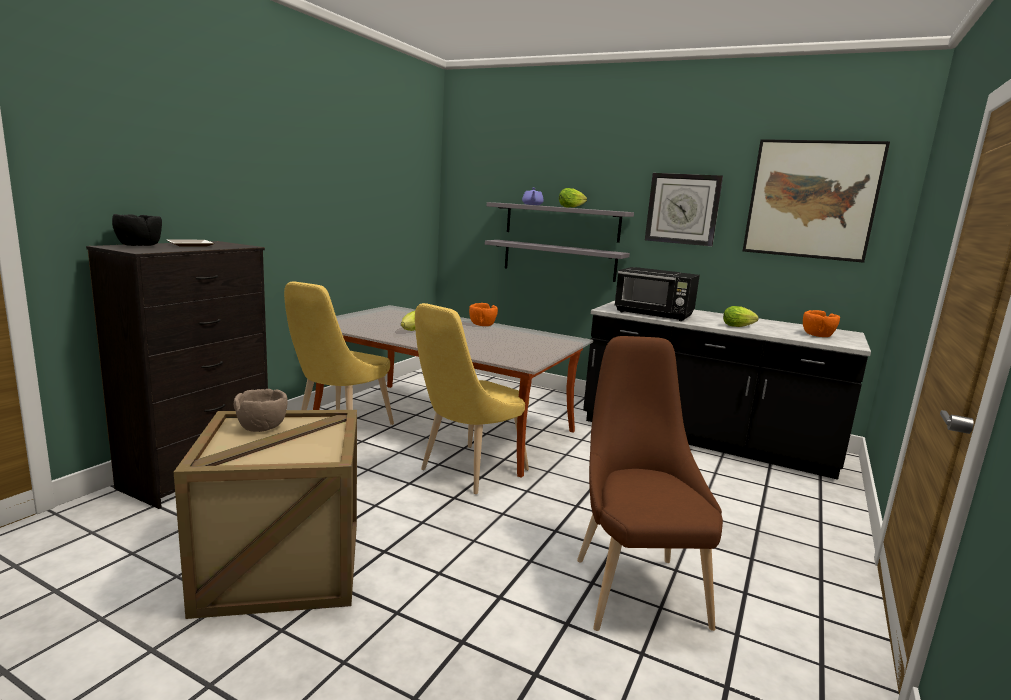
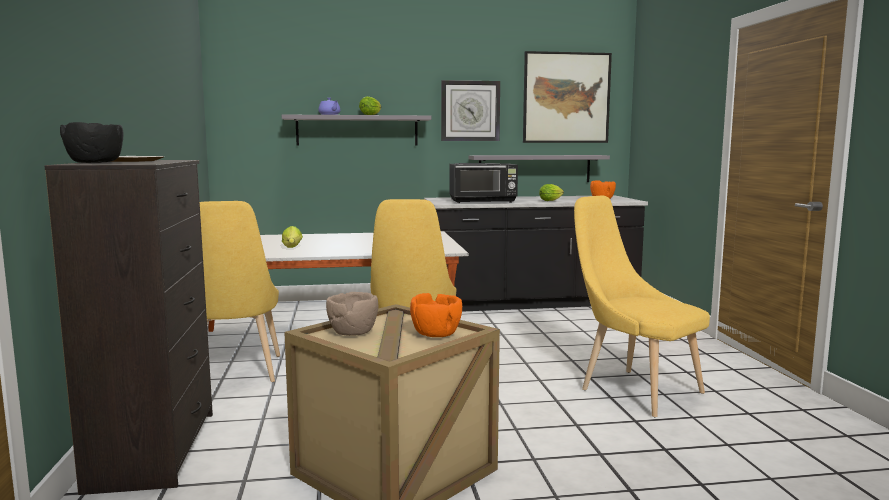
camera: 35 degrees left, 5 degrees down
(482, 325) = (335, 235): orange bowl -> orange bowl (435, 334)
(559, 260) = (358, 168): grey shelf -> grey shelf (534, 169)
(634, 586) = (634, 389): brown chair -> yellow chair

